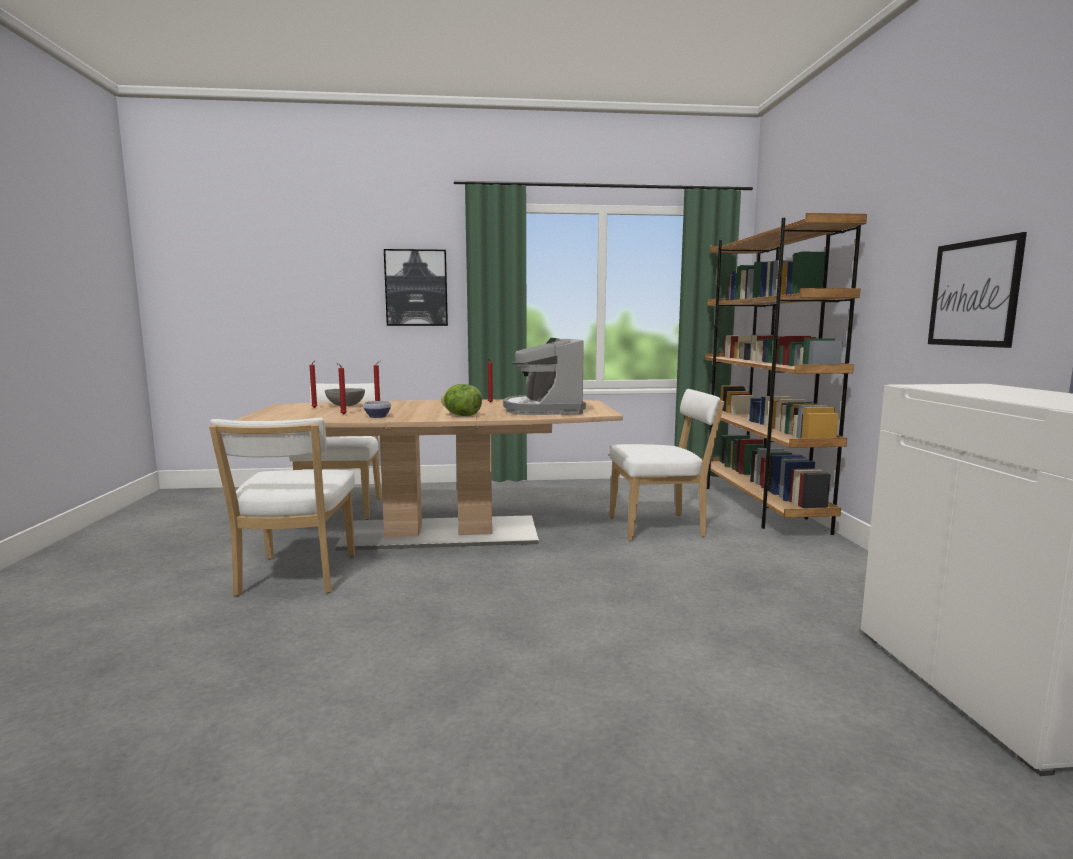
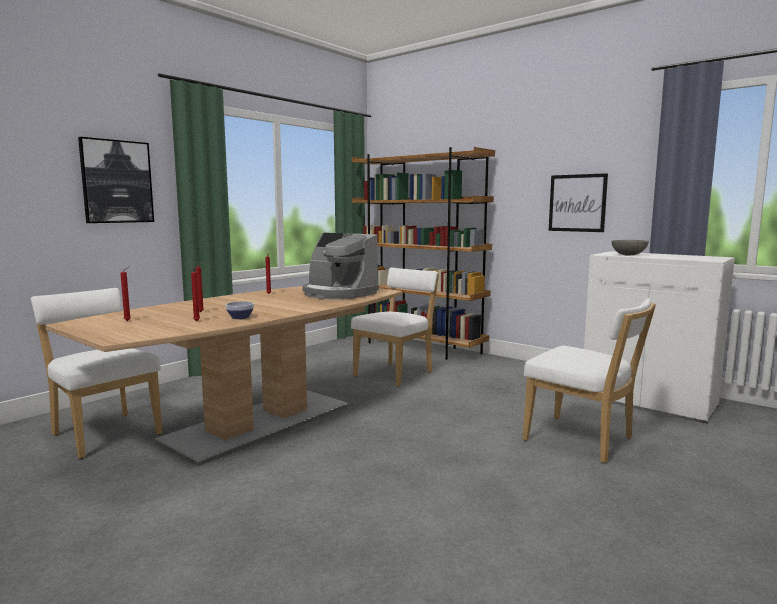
camera: 45 degrees left, 0 degrees up
(295, 577) = (219, 497): white chair -> white chair (583, 440)
(346, 406) = (151, 314): grey bowl -> grey bowl (629, 255)
(461, 415) = (304, 306): lettuce -> none

